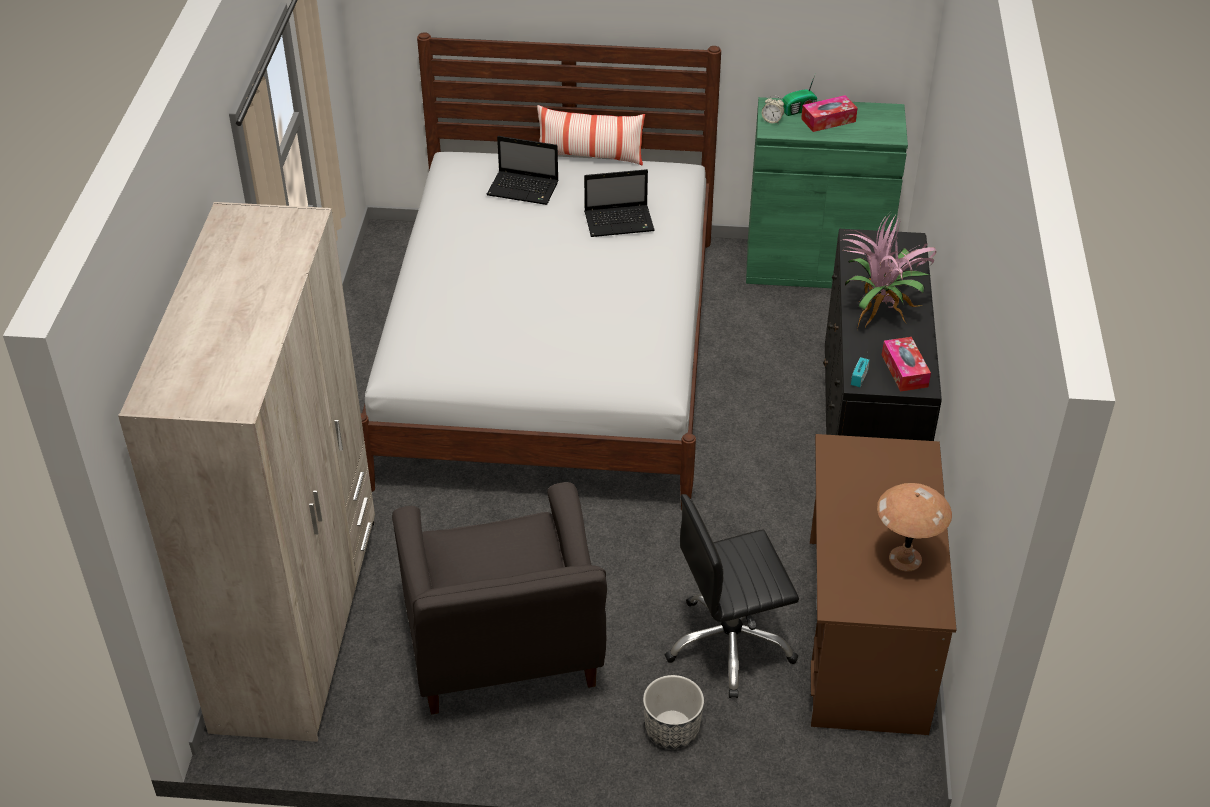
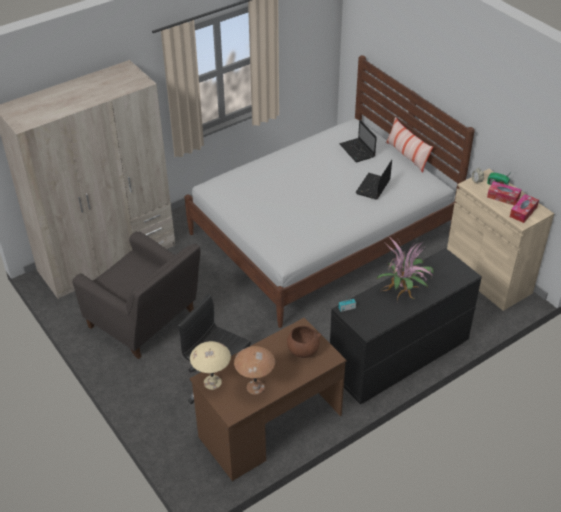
camera: 50 degrees right, 0 degrees up
(504, 654) = (146, 321): grey armchair -> grey armchair turned 90 degrees counterclockwise
(620, 222) = (373, 187): laptop -> laptop turned 75 degrees clockwise
(671, 730) = (155, 393): planter -> none
(815, 266) = (487, 278): green cabinet -> beige cabinet
(852, 599) = (212, 382): none -> beige table lamp
(881, 472) = (303, 351): none -> brown bowl
(904, 371) = (370, 320): tissue box -> tissue box (523, 212)

